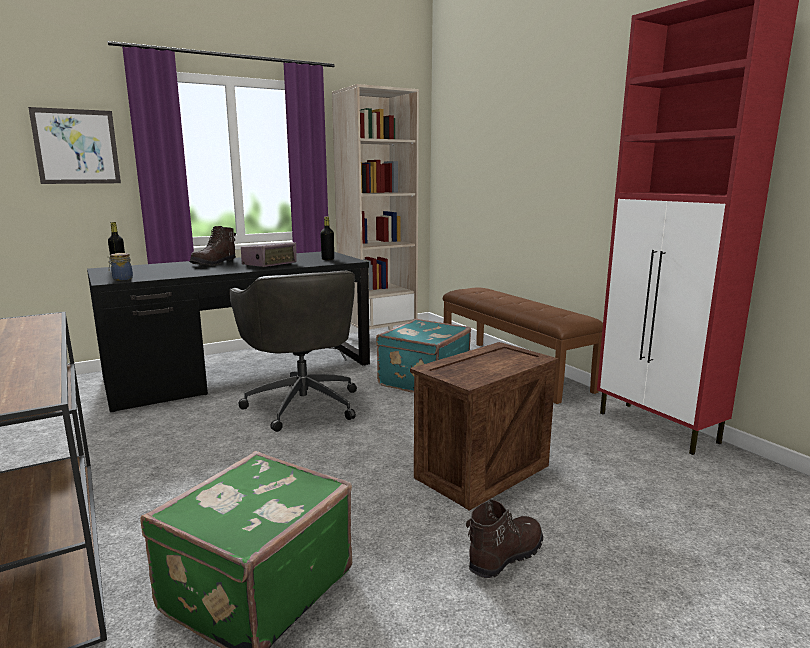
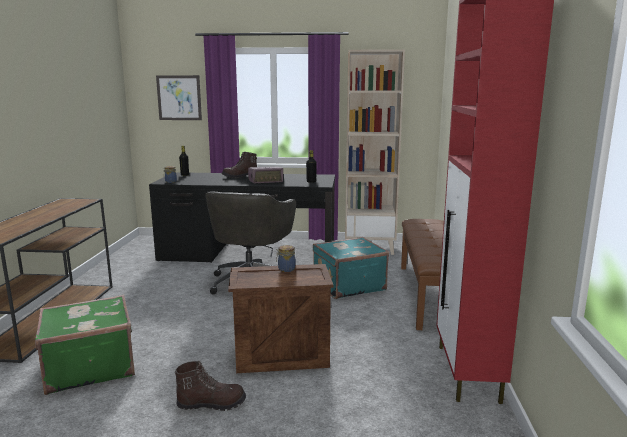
camera: 35 degrees right, 0 degrees up
(476, 355) = (285, 269): none -> jar

